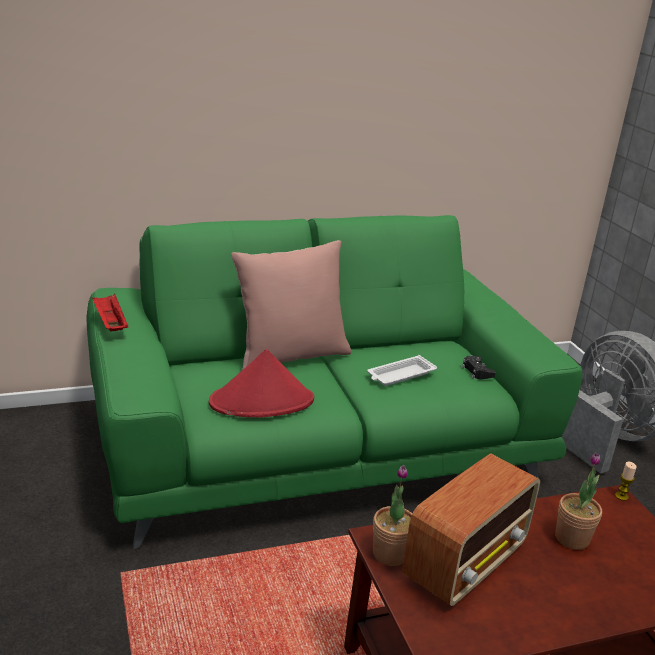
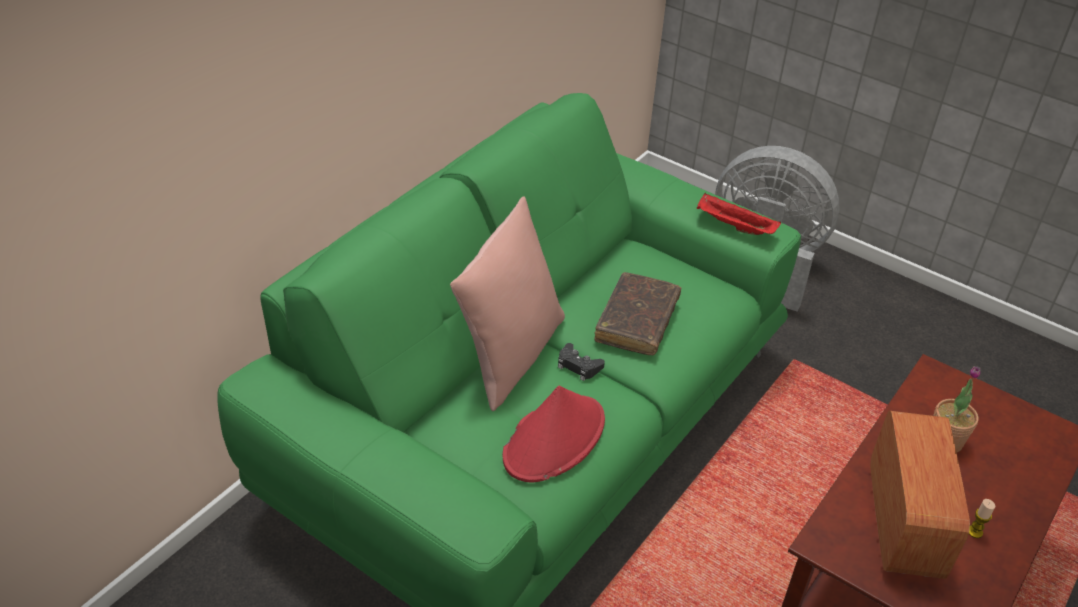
camera: 35 degrees left, 15 degrees up
(110, 323) = (315, 435): red tray -> red tray (733, 226)
(390, 554) = (846, 553): potted plant -> none
(400, 375) = (637, 322): white tray -> brown book
(477, 371) = (694, 276): black game controller -> black game controller (578, 366)
(621, 496) = (935, 369): candle -> candle (974, 532)

